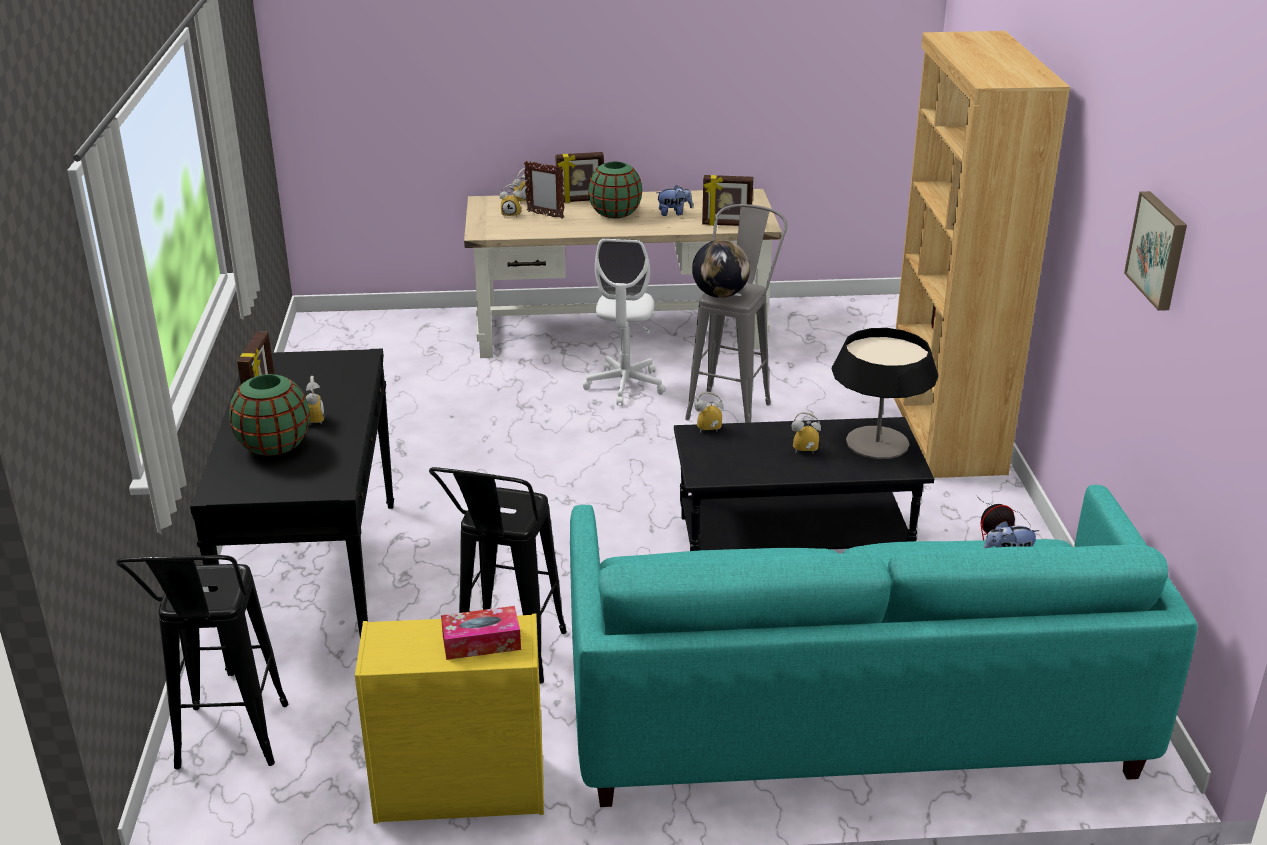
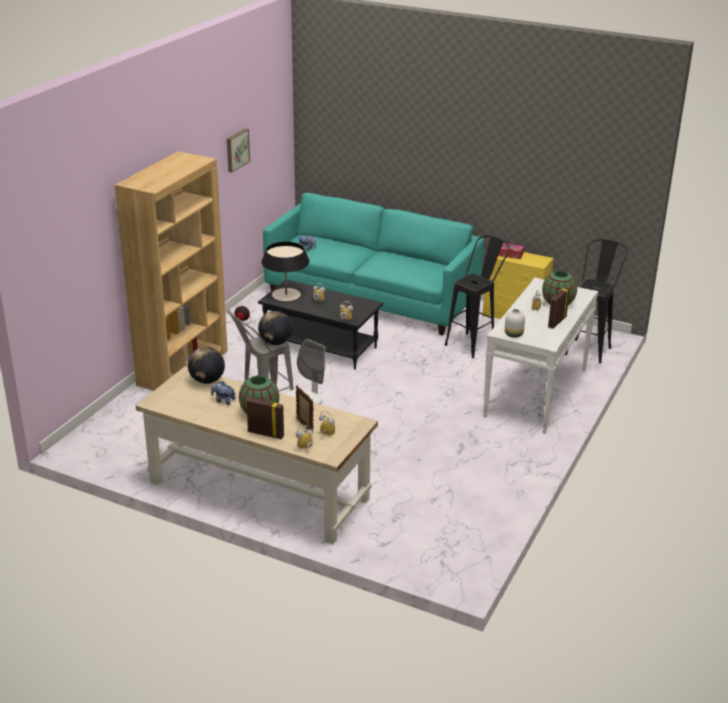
camera: 150 degrees left, 0 degrees up
(317, 582) = (536, 393): black console table -> white console table
(333, 361) = (514, 334): none -> white vase
(726, 225) = (207, 380): picture frame -> globe

